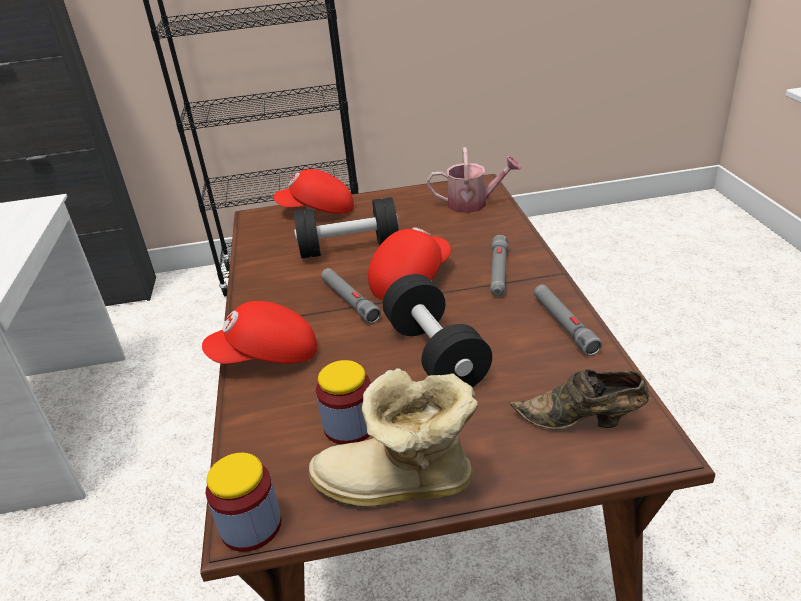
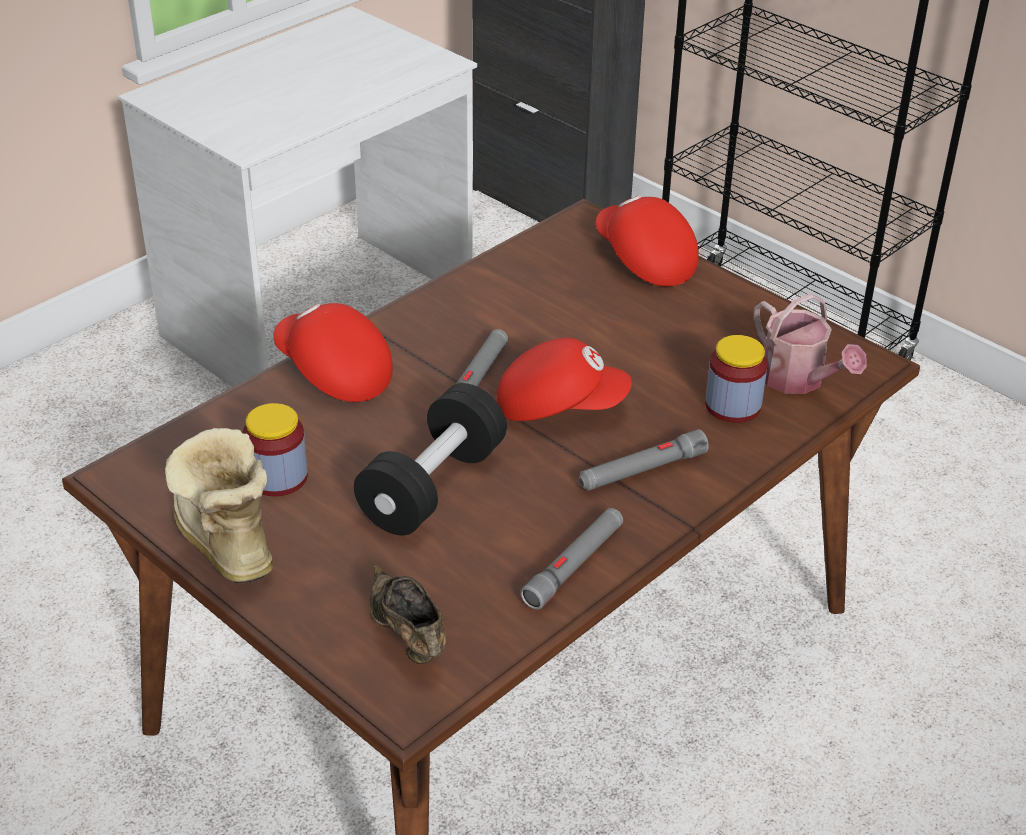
camera: 50 degrees right, 5 degrees up
(251, 526) = (120, 479): jar -> jar (733, 406)
(349, 248) = (582, 328): black dumbbell -> none

